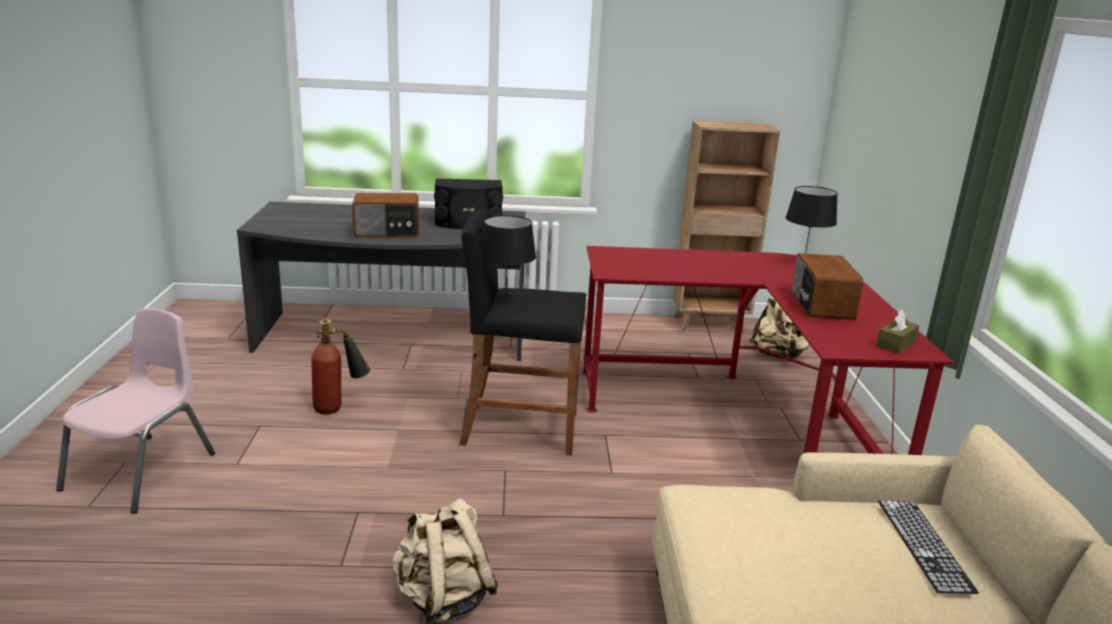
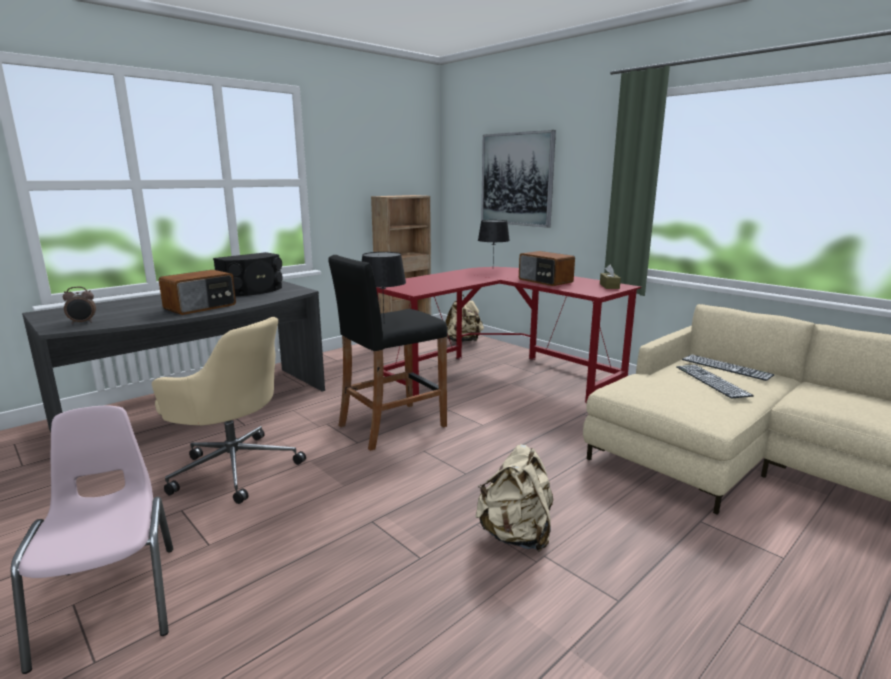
camera: 40 degrees left, 5 degrees down
(281, 225) = (83, 322): none -> alarm clock
(339, 407) = (234, 467): fire extinguisher -> beige office chair
(843, 549) = (711, 381): none -> keyboard
(893, 128) = (516, 179): none -> picture

